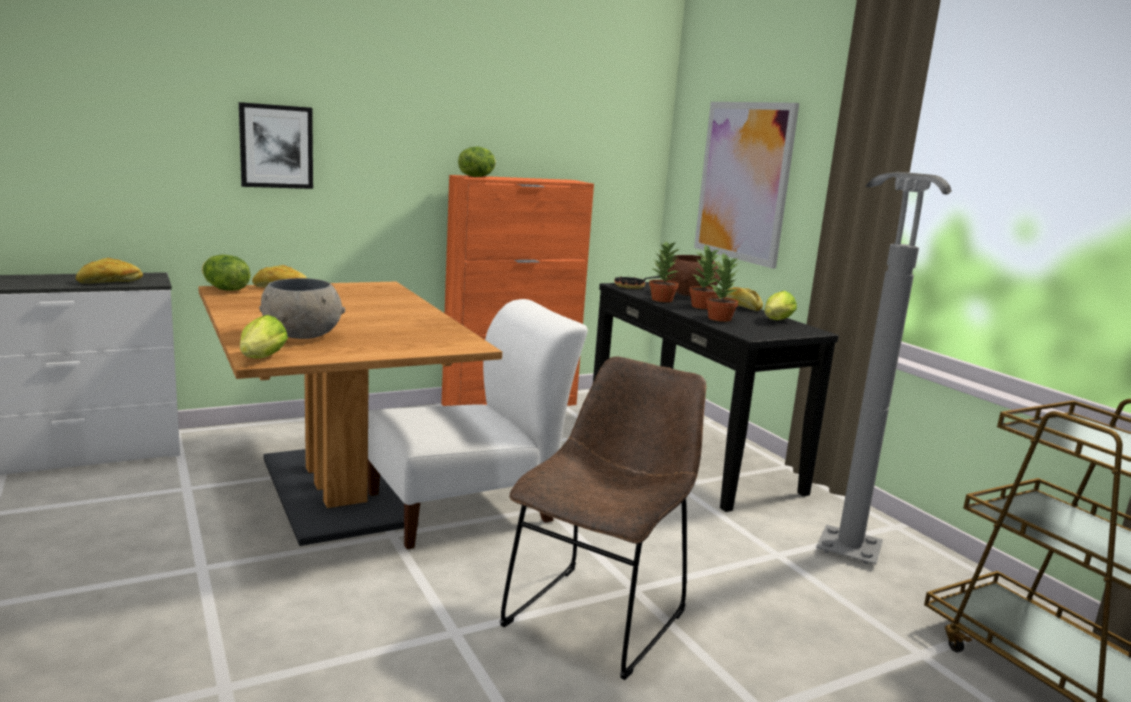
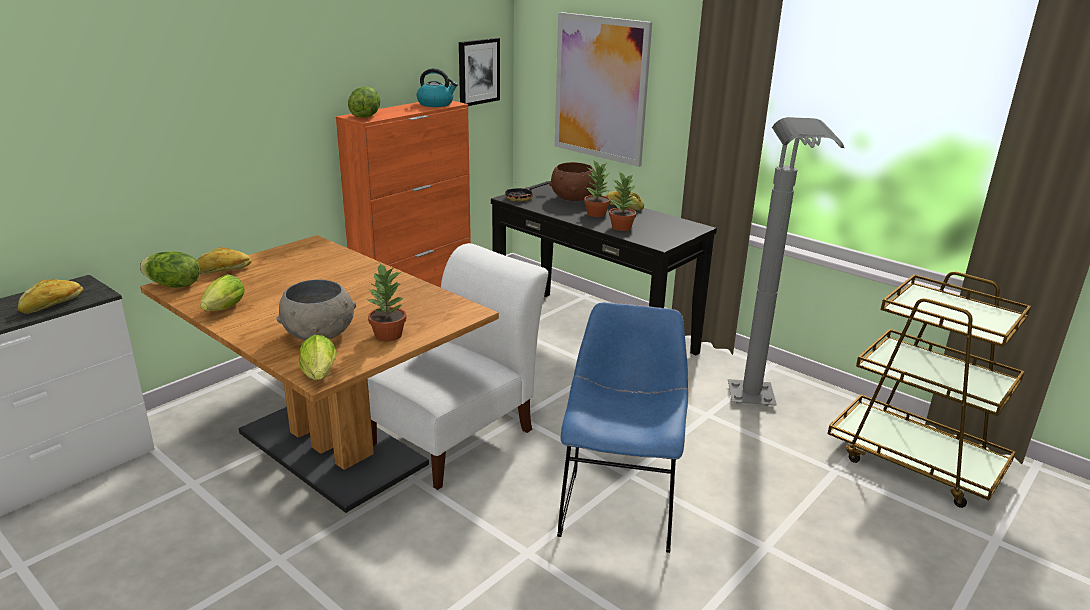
camera: 20 degrees left, 10 degrees up
(276, 146) = (172, 122): picture -> picture (478, 71)
(560, 180) = (436, 104): none -> kettle
(600, 614) = (619, 504): brown chair -> blue chair
(661, 300) = (559, 211): potted plant -> potted plant (388, 335)
(776, 321) = (662, 220): lettuce -> lettuce (223, 310)

